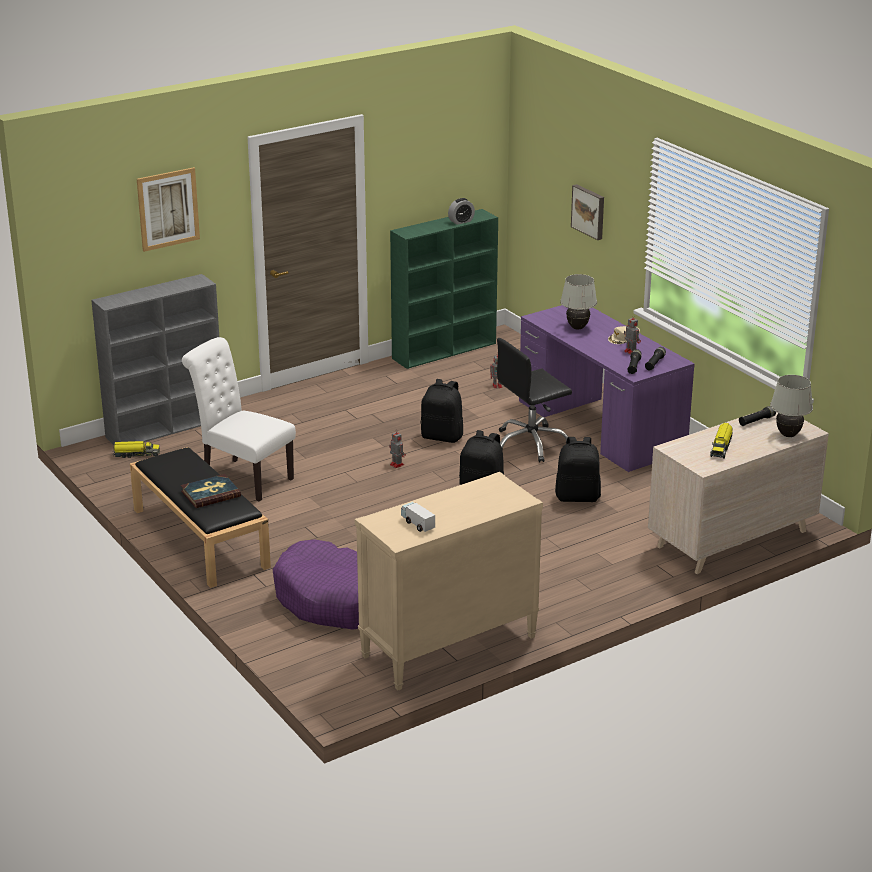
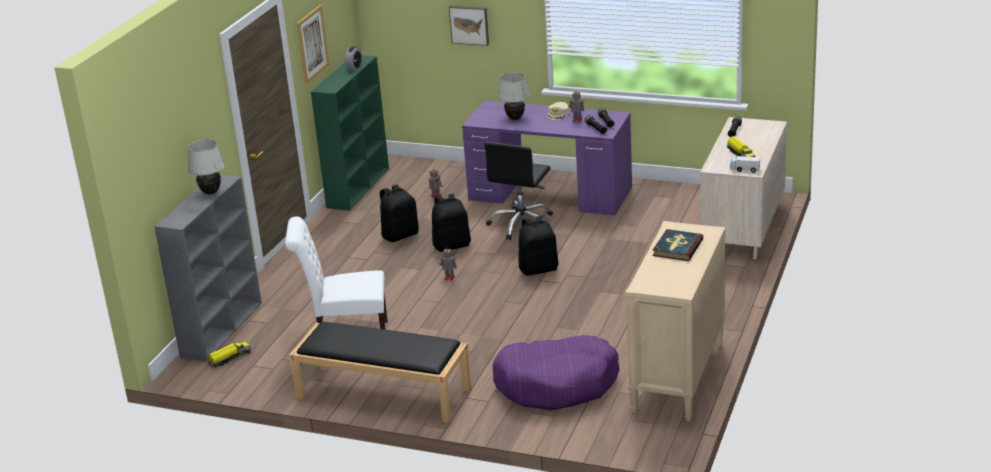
camera: 35 degrees left, 0 degrees up
(168, 209) = (185, 119): picture -> picture (312, 44)
(210, 494) = (401, 344): book -> book (677, 247)
(417, 523) = (672, 275): toy truck -> toy truck (744, 169)
(578, 497) = (608, 245): black backpack -> black backpack (400, 235)
(788, 435) = (766, 132): white table lamp -> white table lamp (210, 192)

